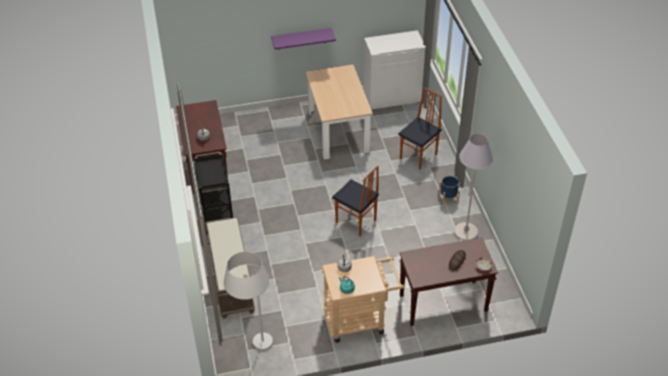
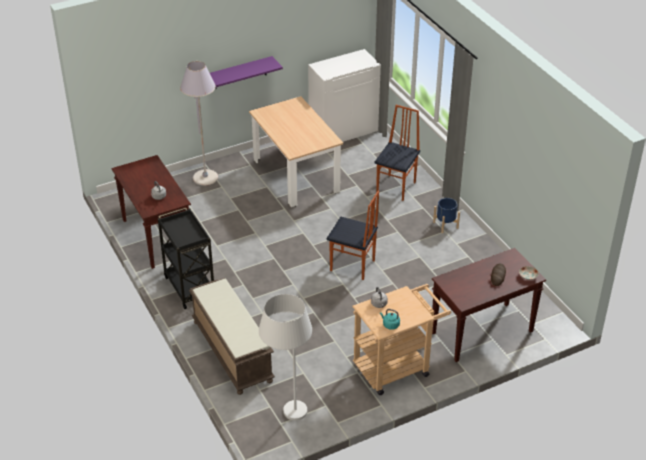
camera: 15 degrees left, 5 degrees down
(466, 232) = (478, 255): grey floor lamp -> grey floor lamp (205, 178)

